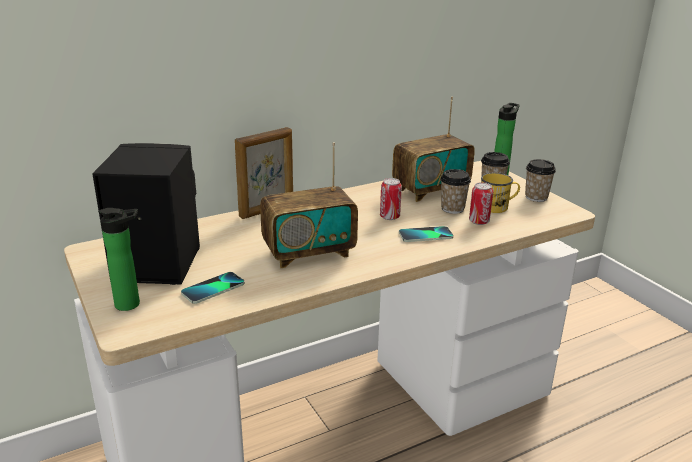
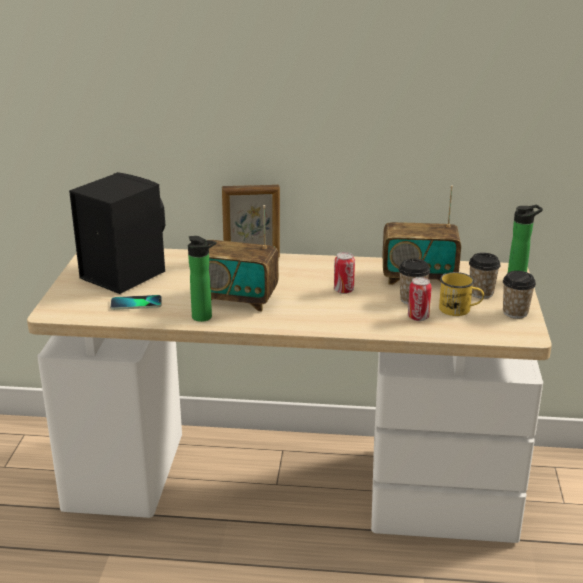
camera: 35 degrees right, 0 degrees up
(131, 304) = (75, 297): bottle -> bottle (204, 318)
(425, 235) = (350, 314): phone -> none

